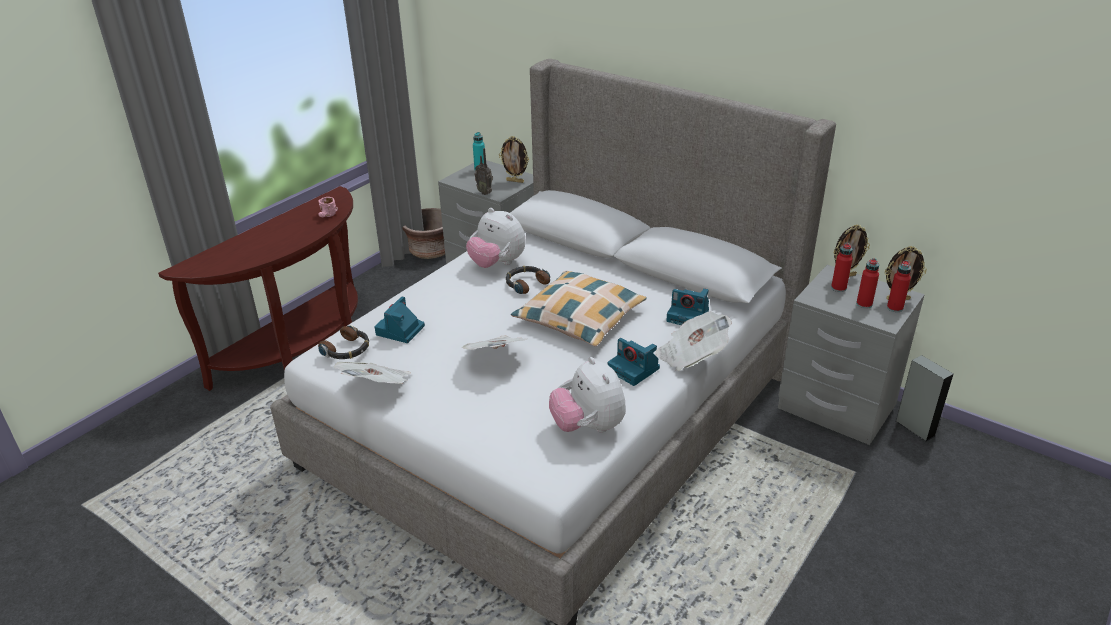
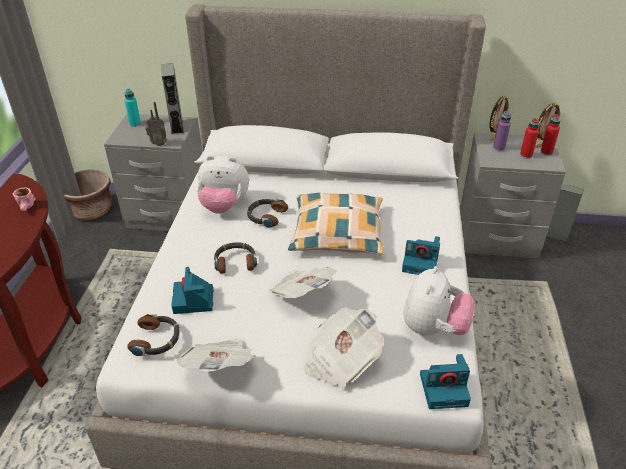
camera: 30 degrees left, 5 degrees up
(462, 312) = (235, 262): none -> headphones
(515, 181) = (177, 126): picture frame -> grey speaker
(588, 427) = (433, 328): plush toy -> plush toy turned 105 degrees counterclockwise
(689, 316) = (417, 203): camera -> camera (444, 389)
(691, 356) = (450, 235): newspaper -> newspaper (341, 360)
(838, 288) = (499, 148): red bottle -> purple bottle

